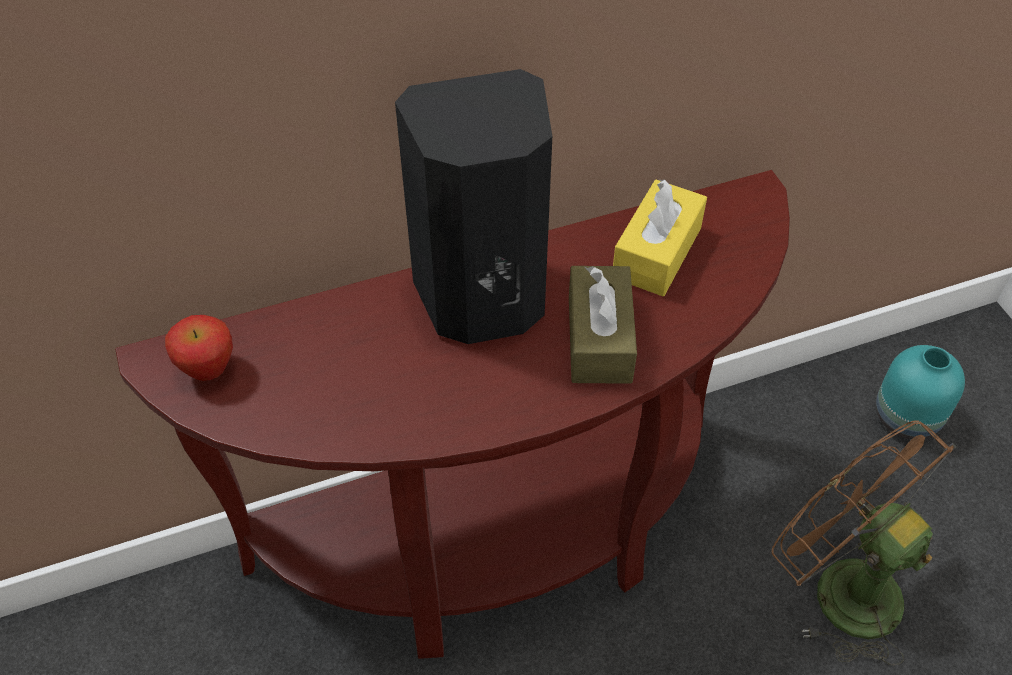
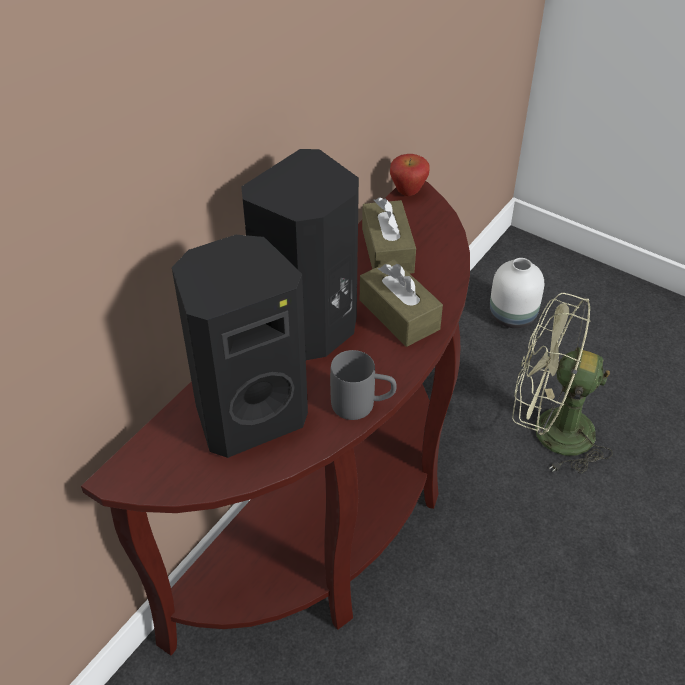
camera: 35 degrees left, 5 degrees down
(209, 371) = (166, 462): apple -> apple (408, 192)
(332, 364) = (248, 414): none -> black speaker
(459, 425) = (362, 405): none -> grey mug
(657, 252) = (387, 250): yellow tissue box -> brown tissue box
(839, 586) = (549, 431): brown fan -> green fan
(908, 417) = (513, 315): turquoise vase -> white vase

